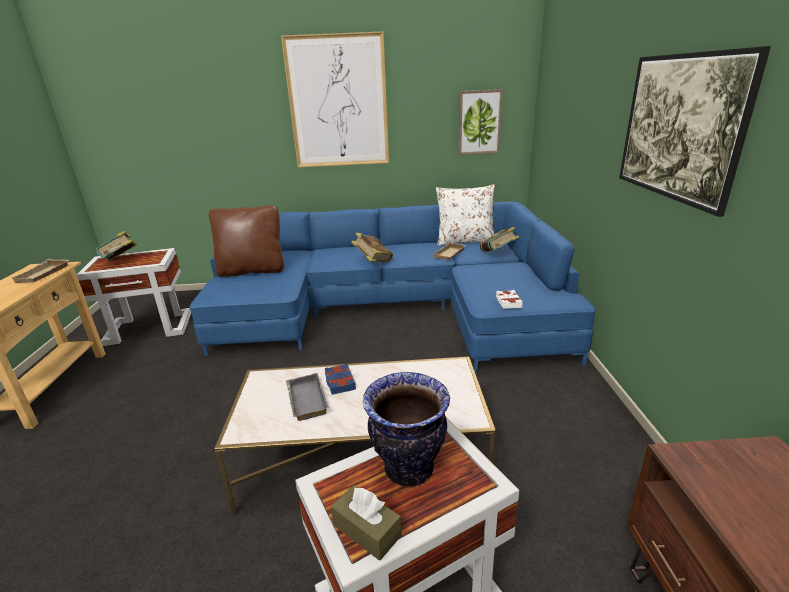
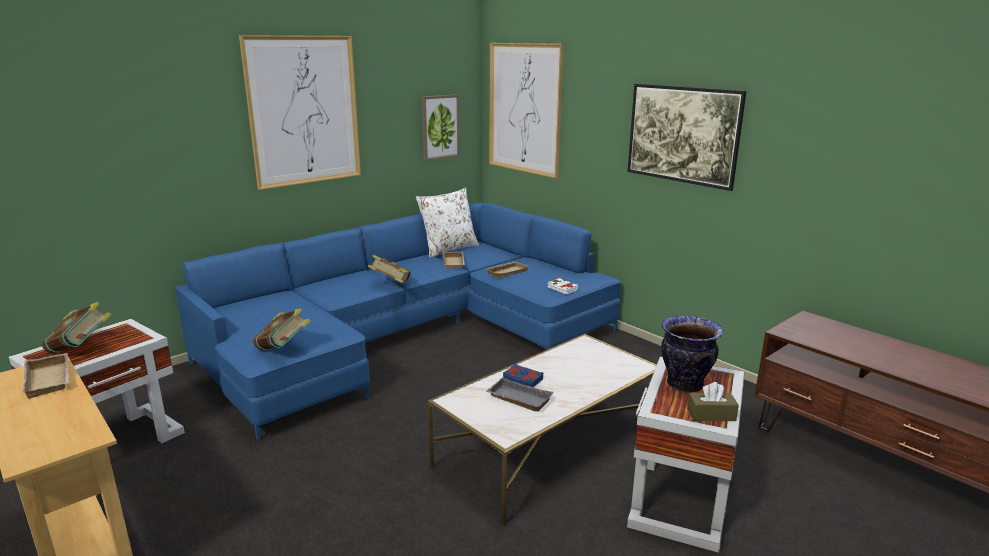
camera: 40 degrees left, 5 degrees down
(252, 270) = (265, 323): brown pillow -> none
(481, 272) = (506, 272): none -> beige tray
(498, 254) = (496, 255): book -> book (283, 349)
(557, 102) = (524, 109): none -> picture

